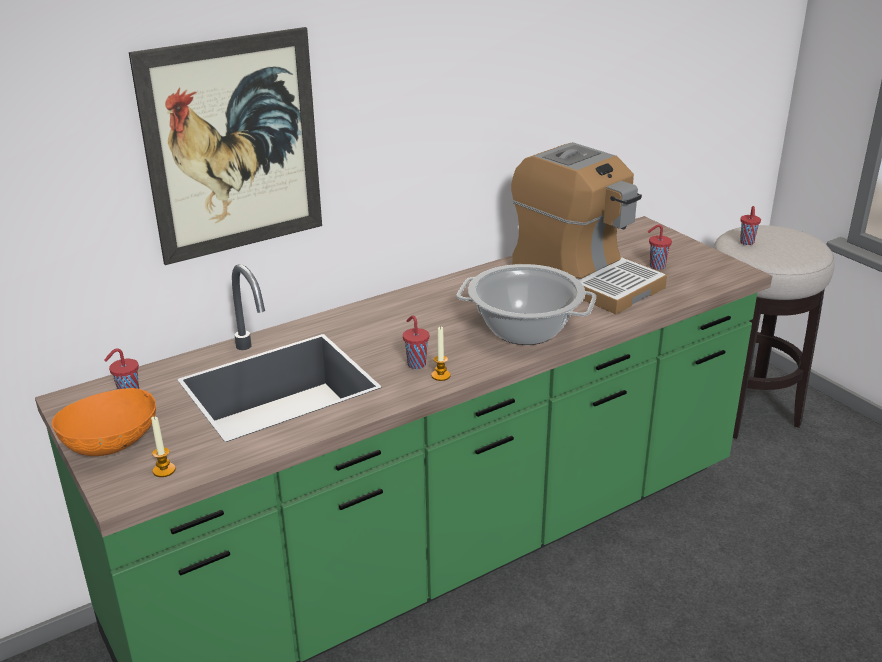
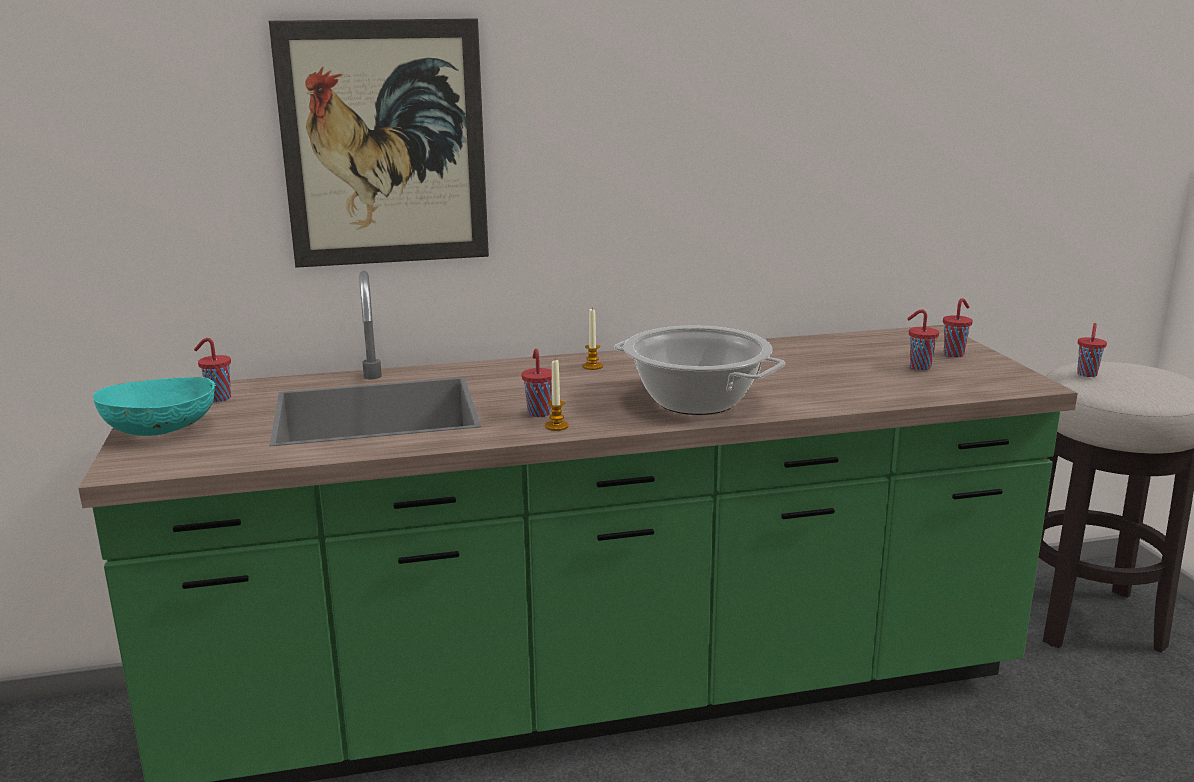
camera: 20 degrees right, 10 degrees down
(111, 443) = (161, 430): orange bowl -> turquoise bowl
(164, 470) = (185, 458): candle -> candle (592, 366)
(583, 277) = (814, 366): coffee machine -> none
(671, 248) = (954, 354): none -> red cup

